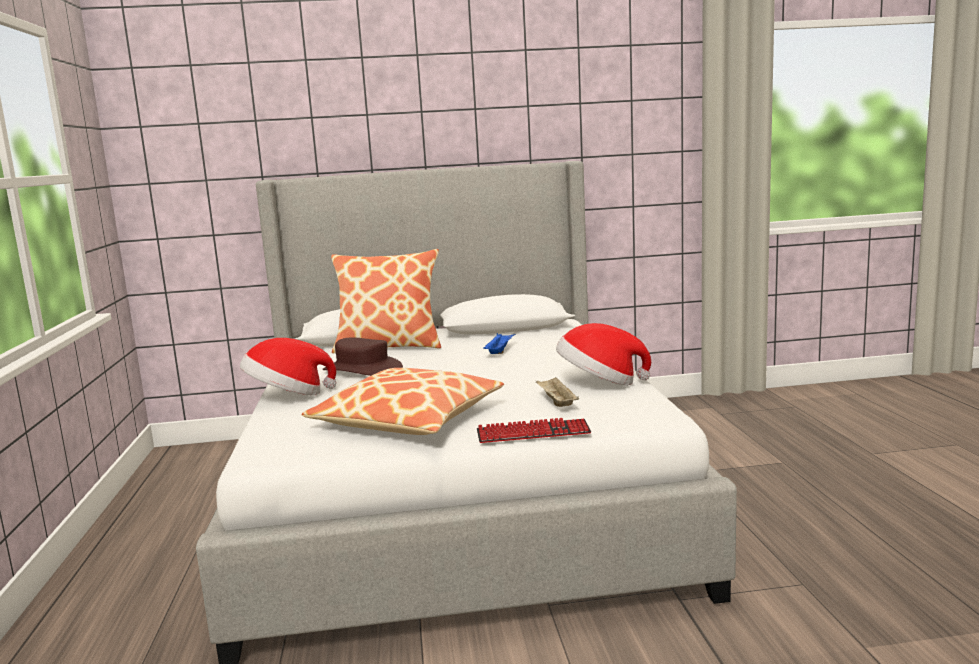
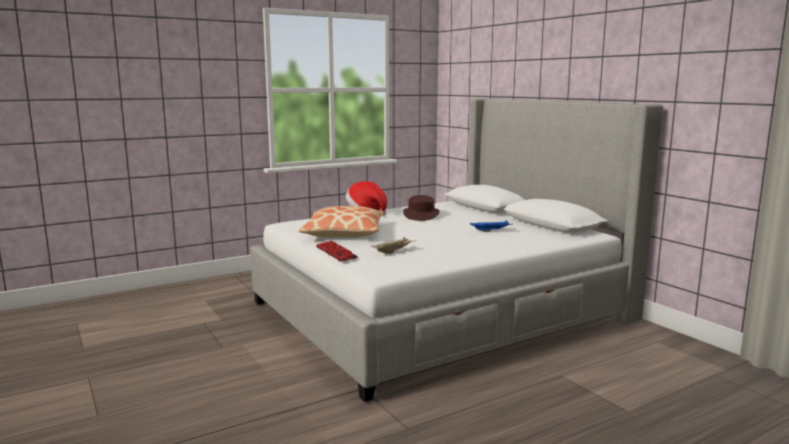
camera: 65 degrees right, 0 degrees up
(389, 346) = (475, 212): pillow -> none
(600, 383) = (441, 256): hat -> none

